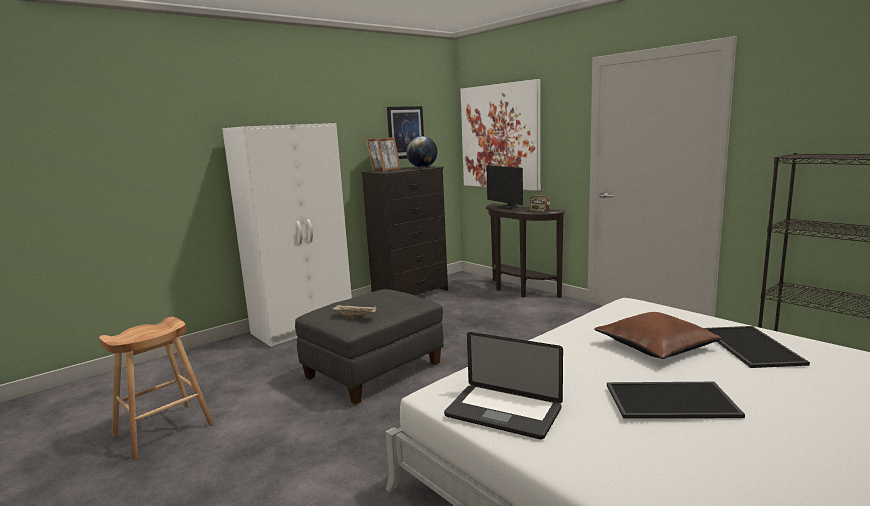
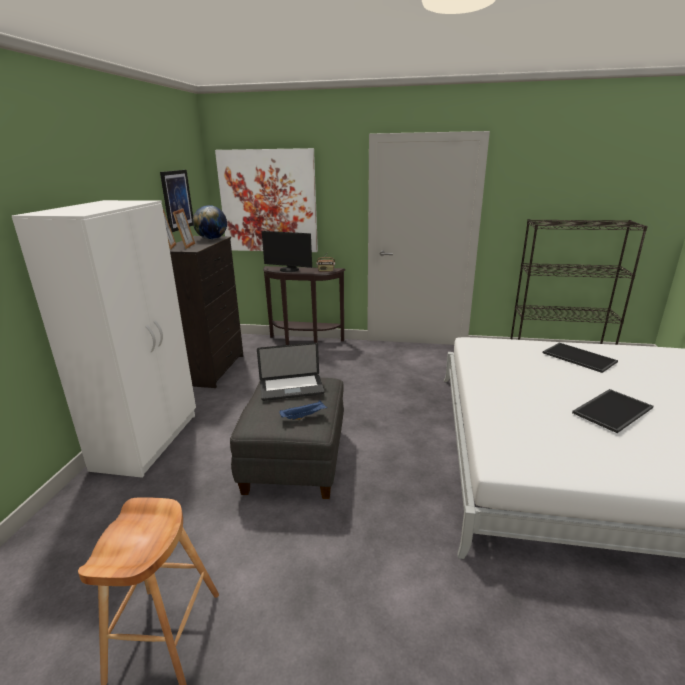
camera: 40 degrees left, 10 degrees up
(356, 316) = (304, 416): beige tray -> blue tray
(503, 412) = (560, 459): laptop -> laptop (291, 388)
(655, 346) = (540, 372): brown pillow -> none

